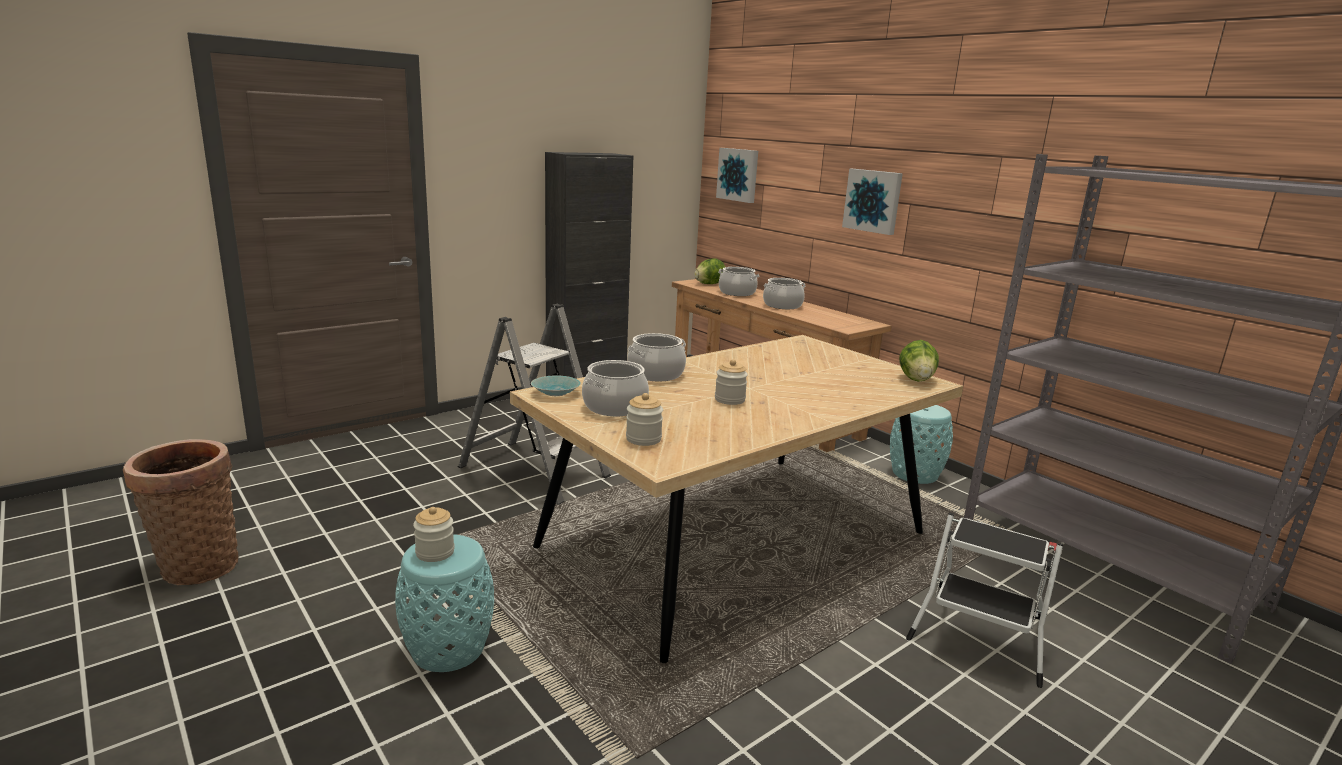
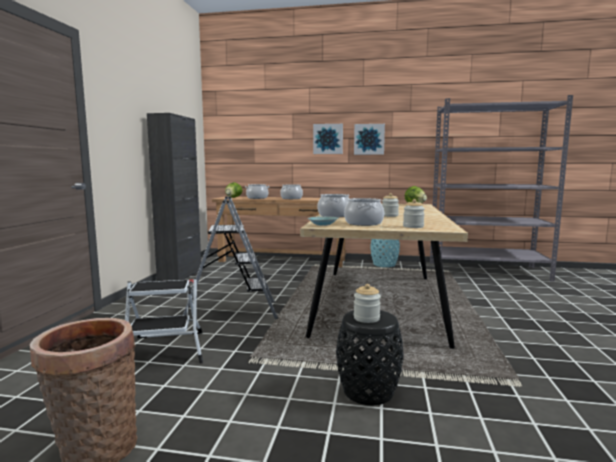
camera: 40 degrees left, 10 degrees down
(448, 649) = (368, 391): turquoise stool -> black stool
(738, 174) = (234, 135): picture -> picture (369, 139)
(980, 631) = (500, 297): step ladder -> step ladder (165, 350)

